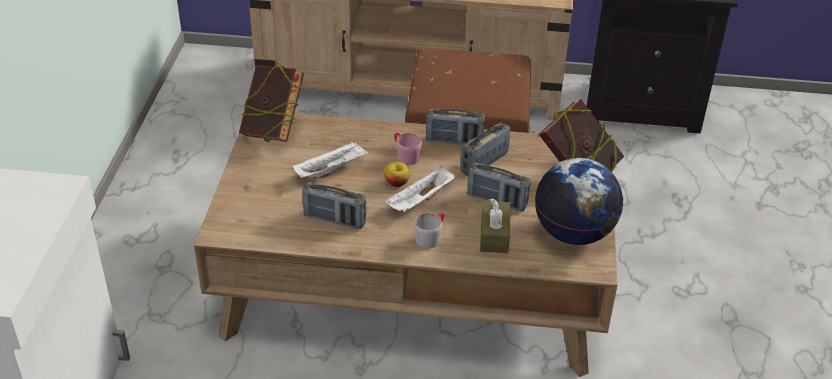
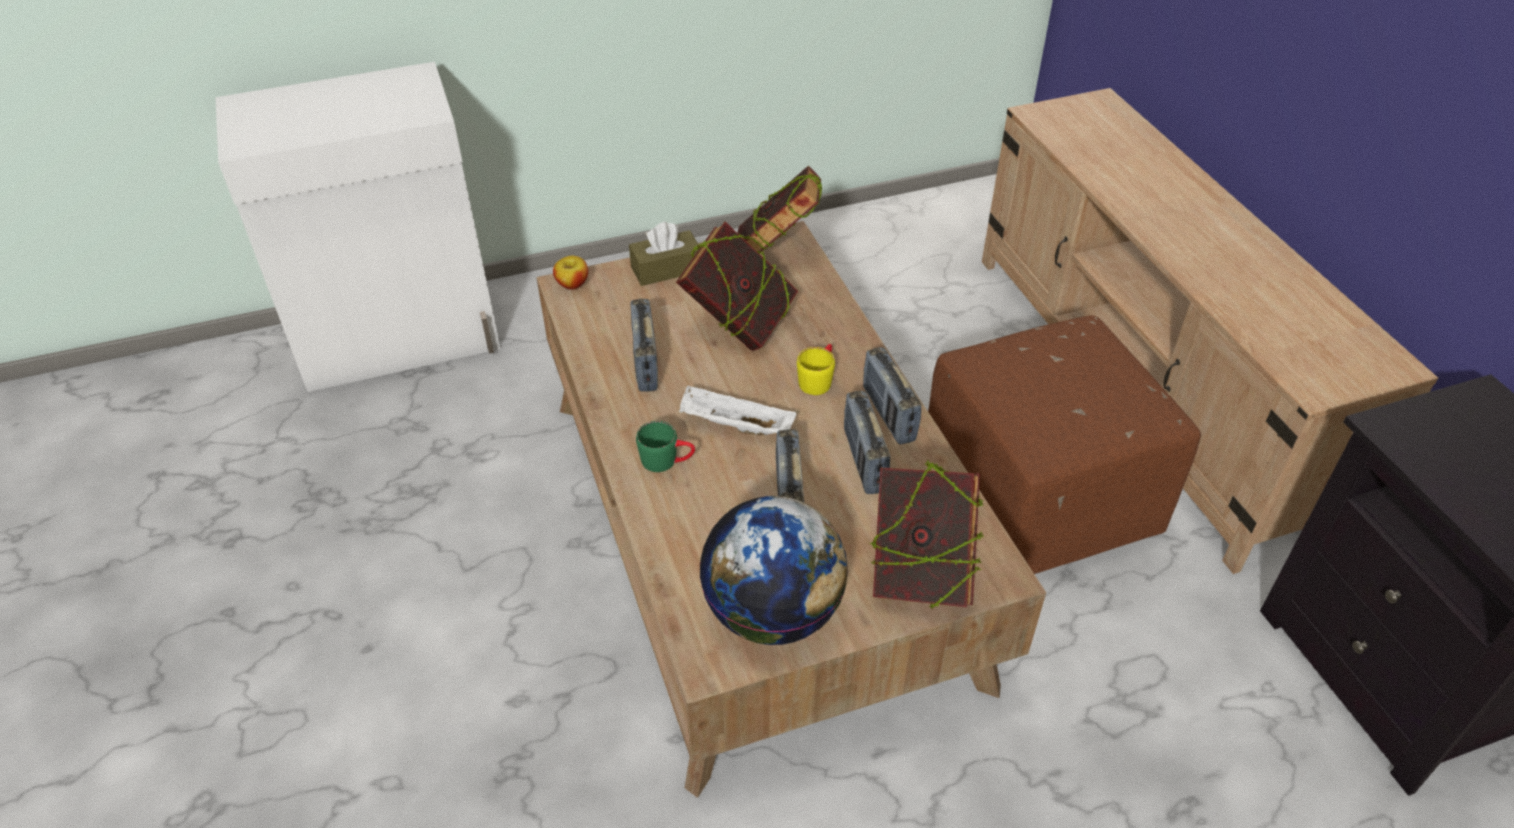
camera: 65 degrees right, 5 degrees up
(331, 170) = (738, 326): white tray -> book
(396, 183) = (755, 391): apple -> apple (572, 284)
(405, 155) = (818, 379): pink mug -> yellow mug
(431, 237) = (667, 460): grey mug -> green mug
(484, 163) = (863, 461): radio -> radio turned 120 degrees counterclockwise
(494, 235) = (712, 523): brown tissue box -> brown tissue box (666, 269)

